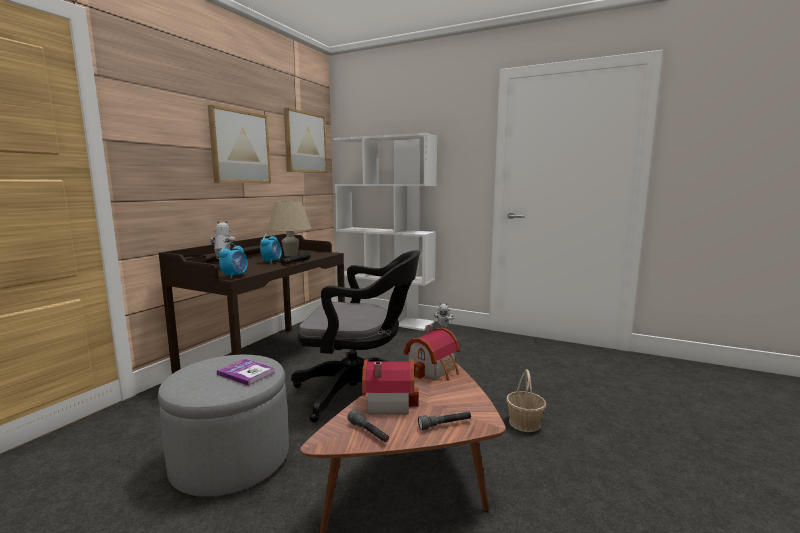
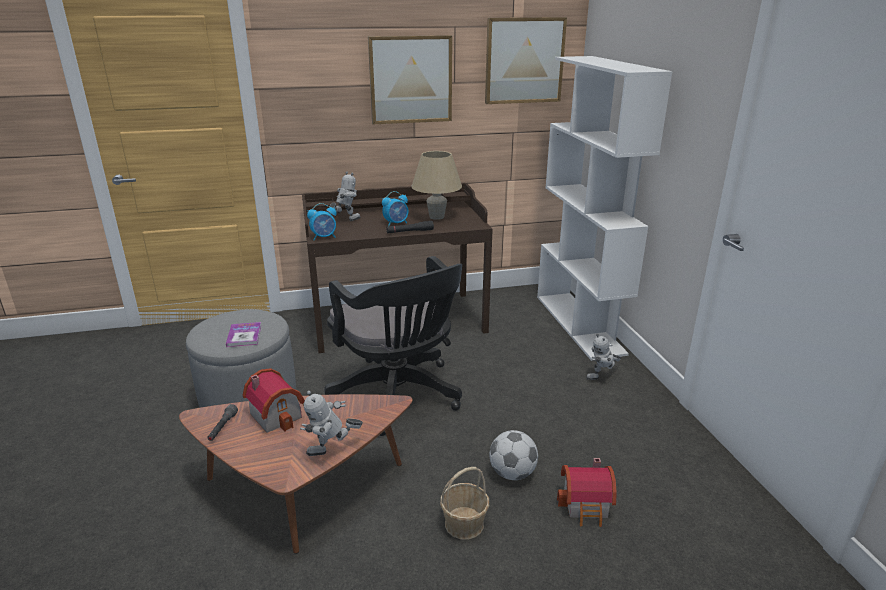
camera: 50 degrees right, 15 degrees up
(434, 369) = (366, 410): toy house -> toy house (587, 506)
(445, 425) = (263, 457): grey flashlight -> none
(473, 396) = (332, 452): none -> toy robot
(494, 389) = (512, 473): none -> football

